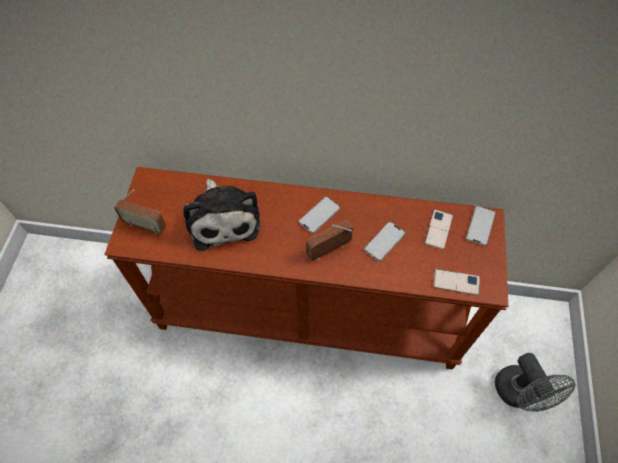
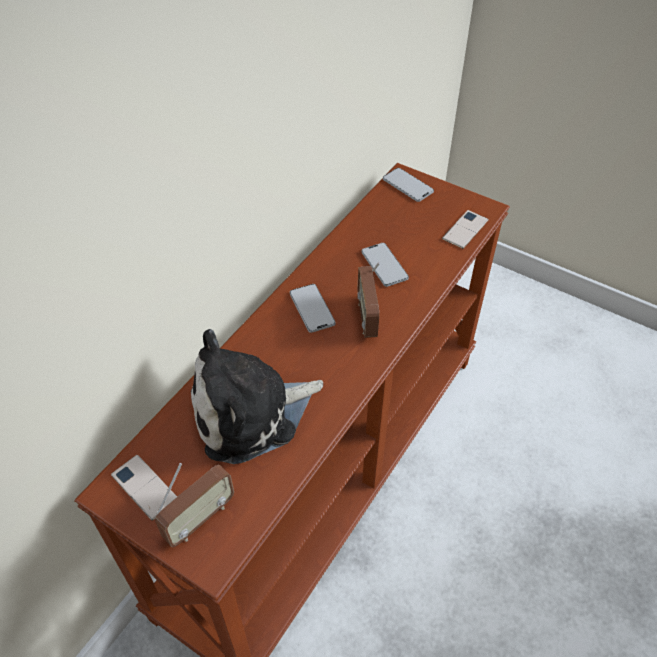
camera: 65 degrees left, 10 degrees down
(223, 218) = (251, 412): plush toy -> plush toy turned 150 degrees clockwise
(438, 229) = (393, 217): phone -> phone (144, 487)
(519, 394) = (516, 322): grey fan -> none

